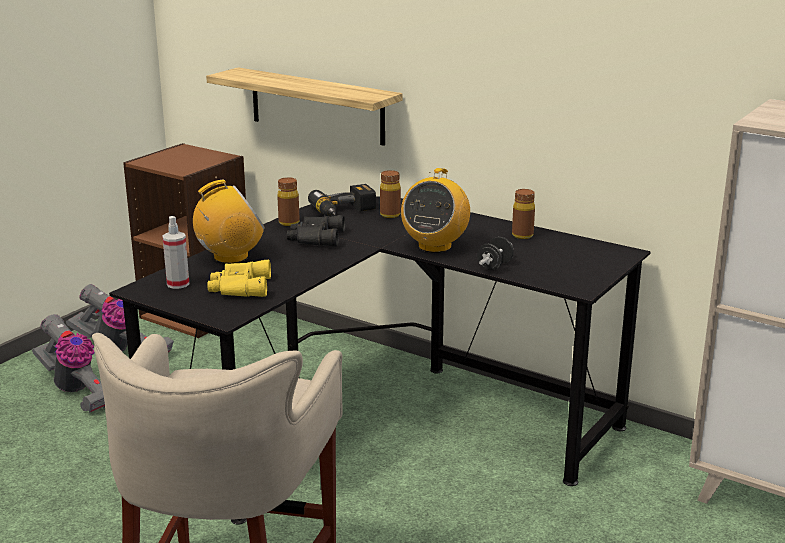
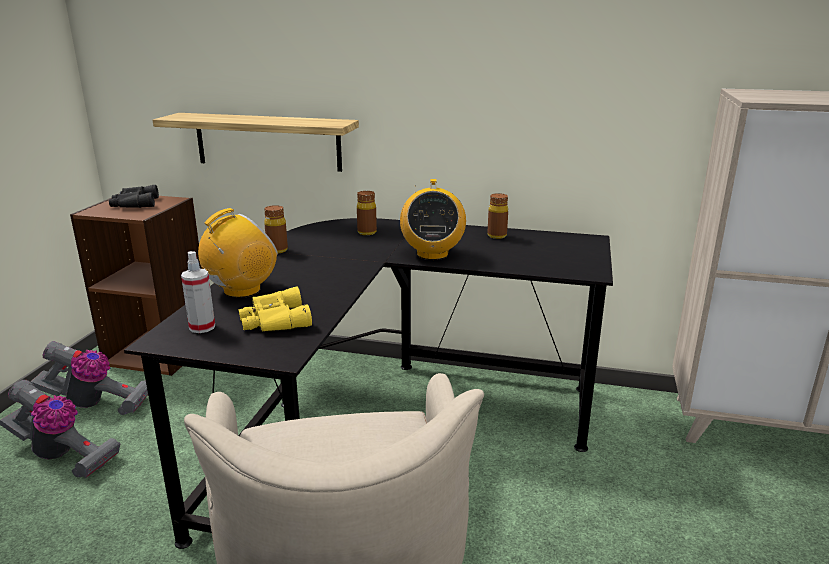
camera: 20 degrees left, 0 degrees up
(315, 238) = (314, 261): black binoculars -> black binoculars (134, 204)
(345, 212) = (324, 235): power drill -> none
(495, 266) = (501, 264): black dumbbell -> none

